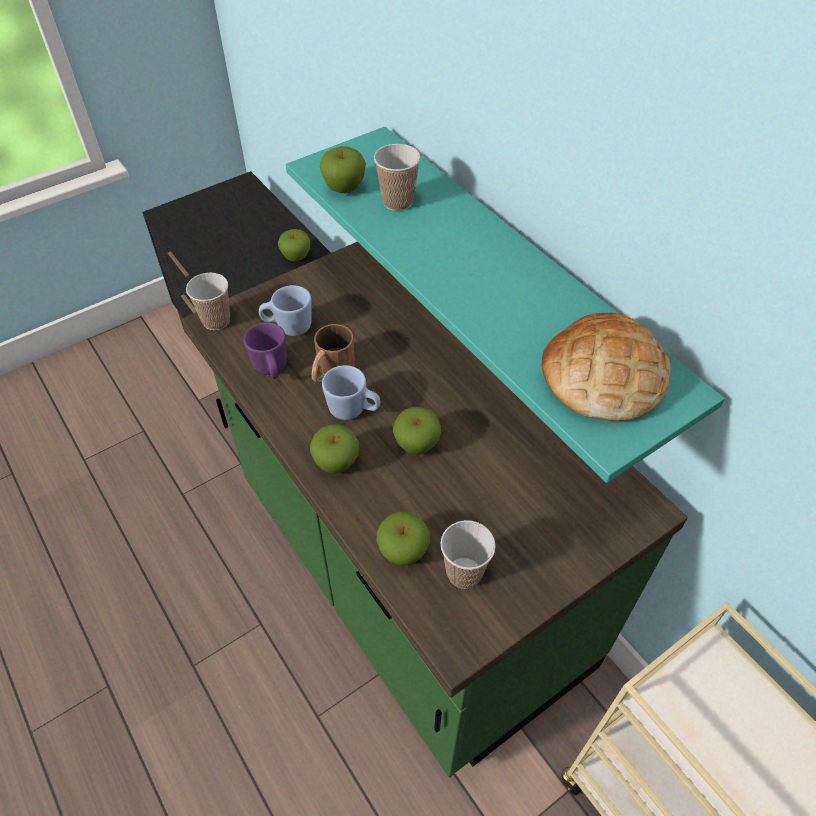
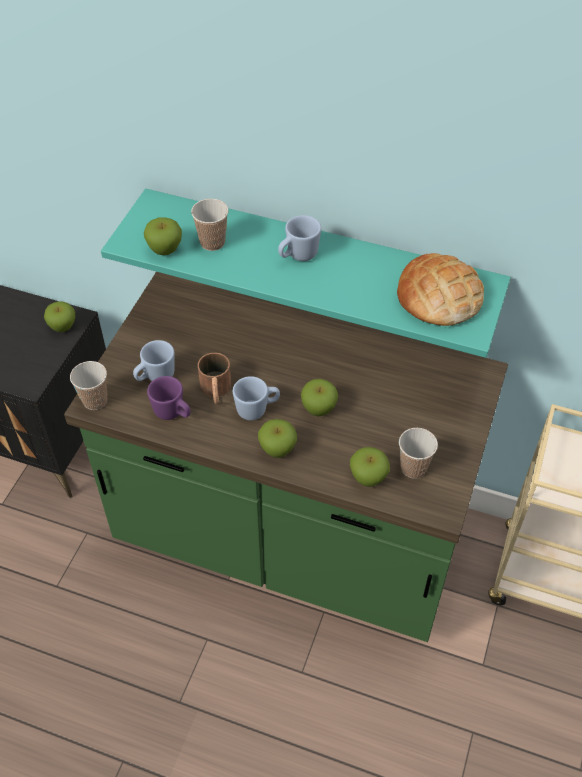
camera: 35 degrees left, 0 degrees up
(474, 254) = (298, 256): none -> blue mug

